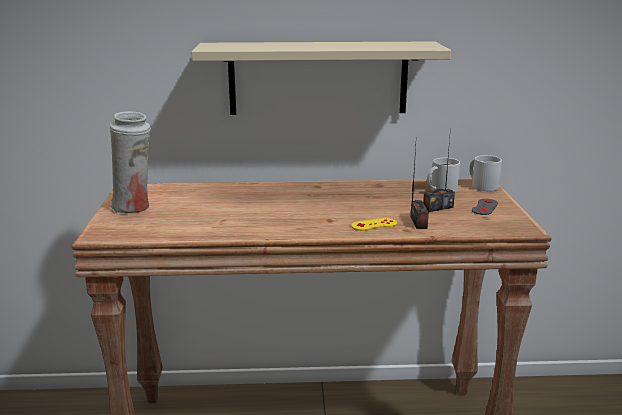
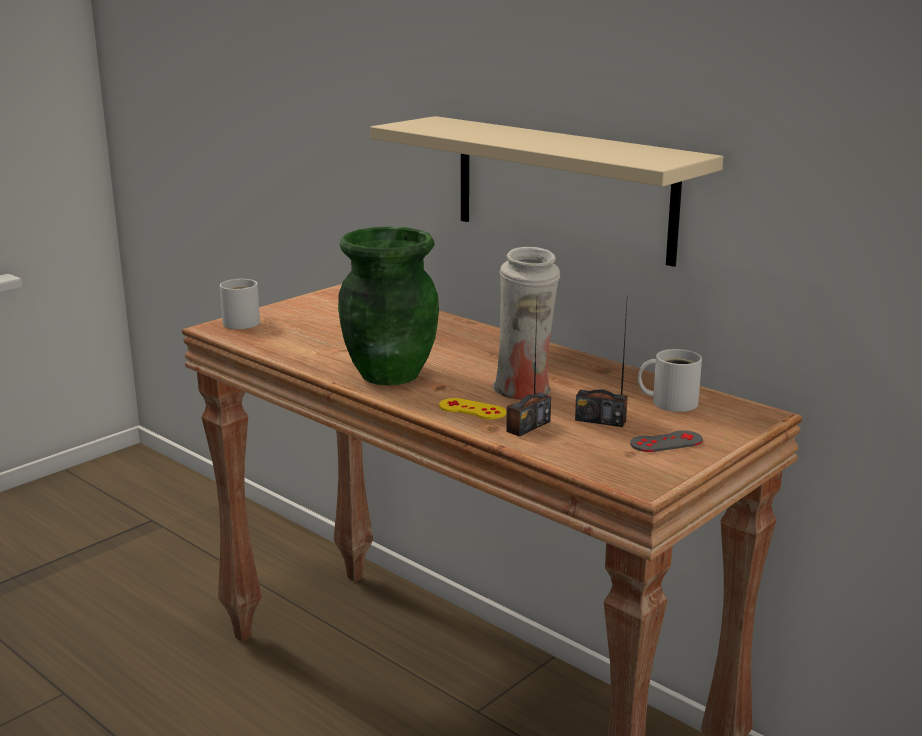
camera: 45 degrees right, 0 degrees up
(134, 208) = (299, 312): white vase -> white vase (525, 392)
(286, 223) = (389, 374): none -> green vase
(484, 186) = (748, 418): white mug -> white mug (244, 322)

